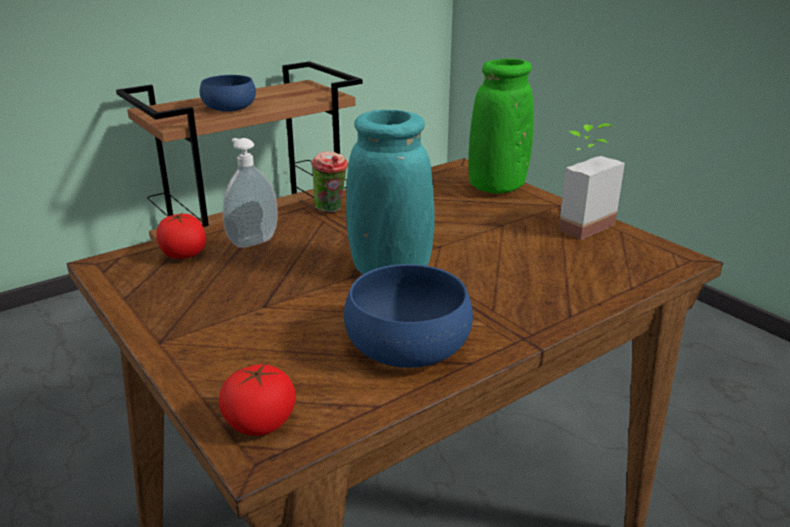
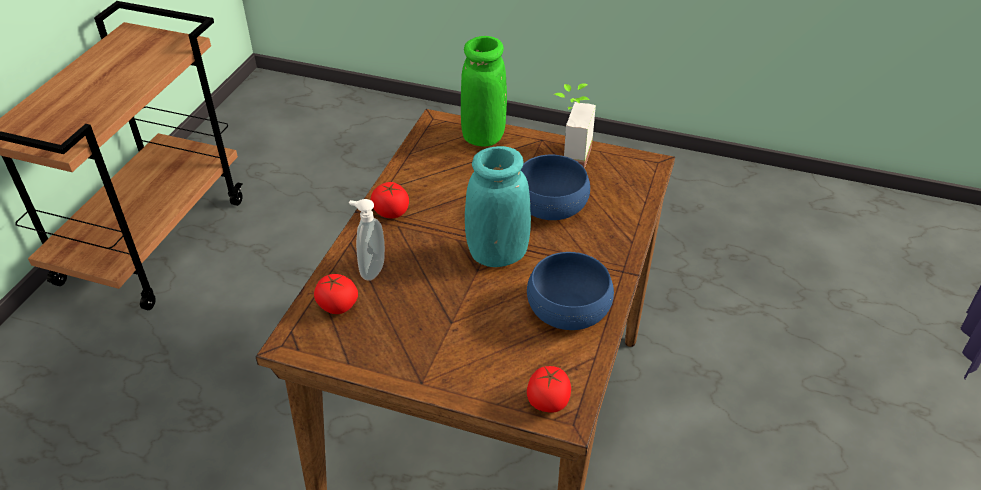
camera: 35 degrees left, 15 degrees up
(229, 108) = (94, 99): blue bowl -> blue bowl (551, 205)
(331, 210) = (391, 212): cup -> tomato

